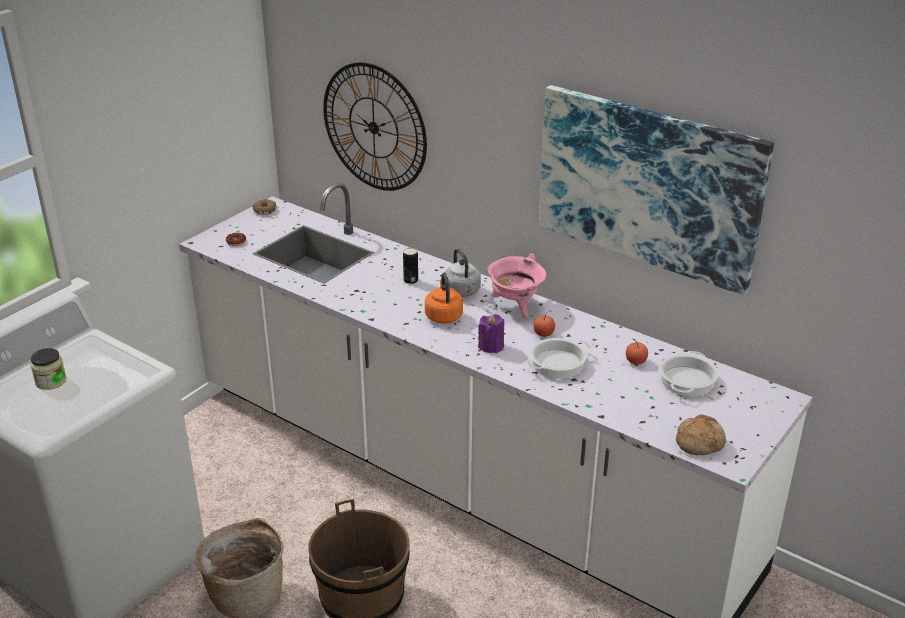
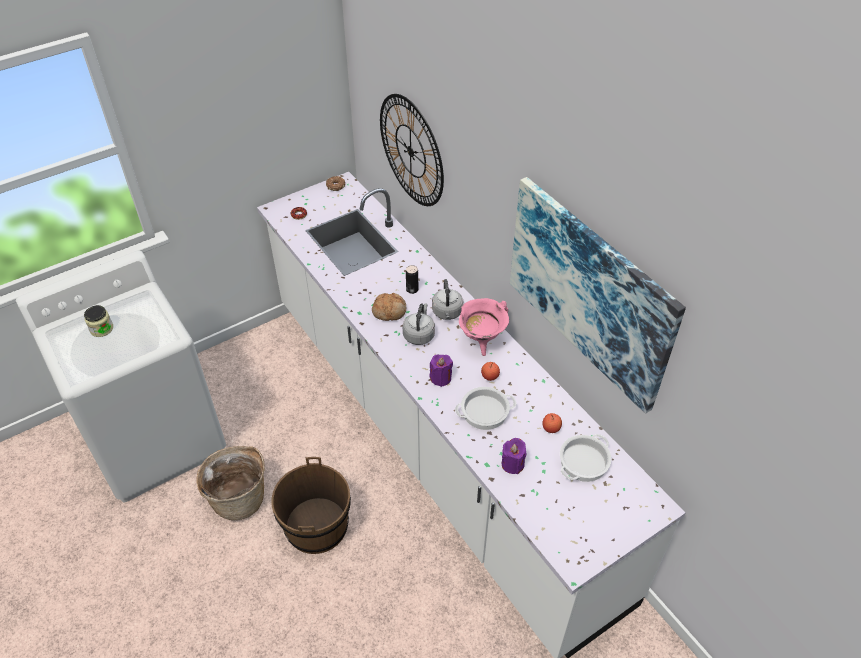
camera: 20 degrees right, 15 degrees up
(443, 315) = (419, 334): orange kettle -> grey kettle
(615, 399) = (512, 464): none -> purple candle
(699, 442) = (558, 532): bread -> bread (389, 311)

